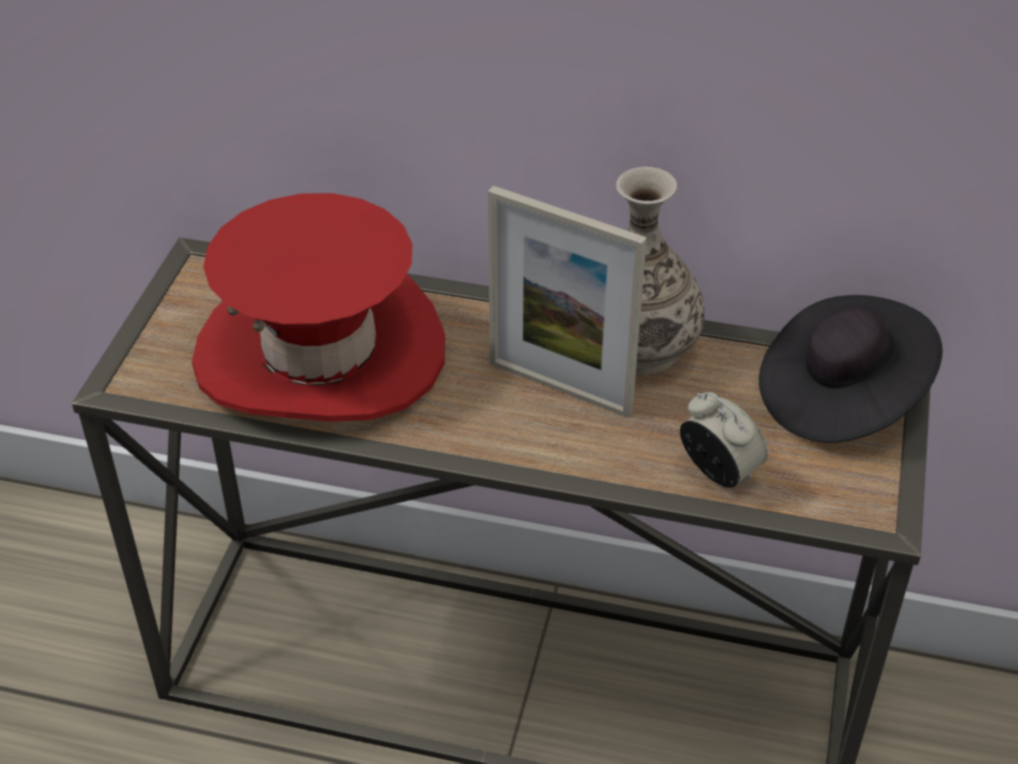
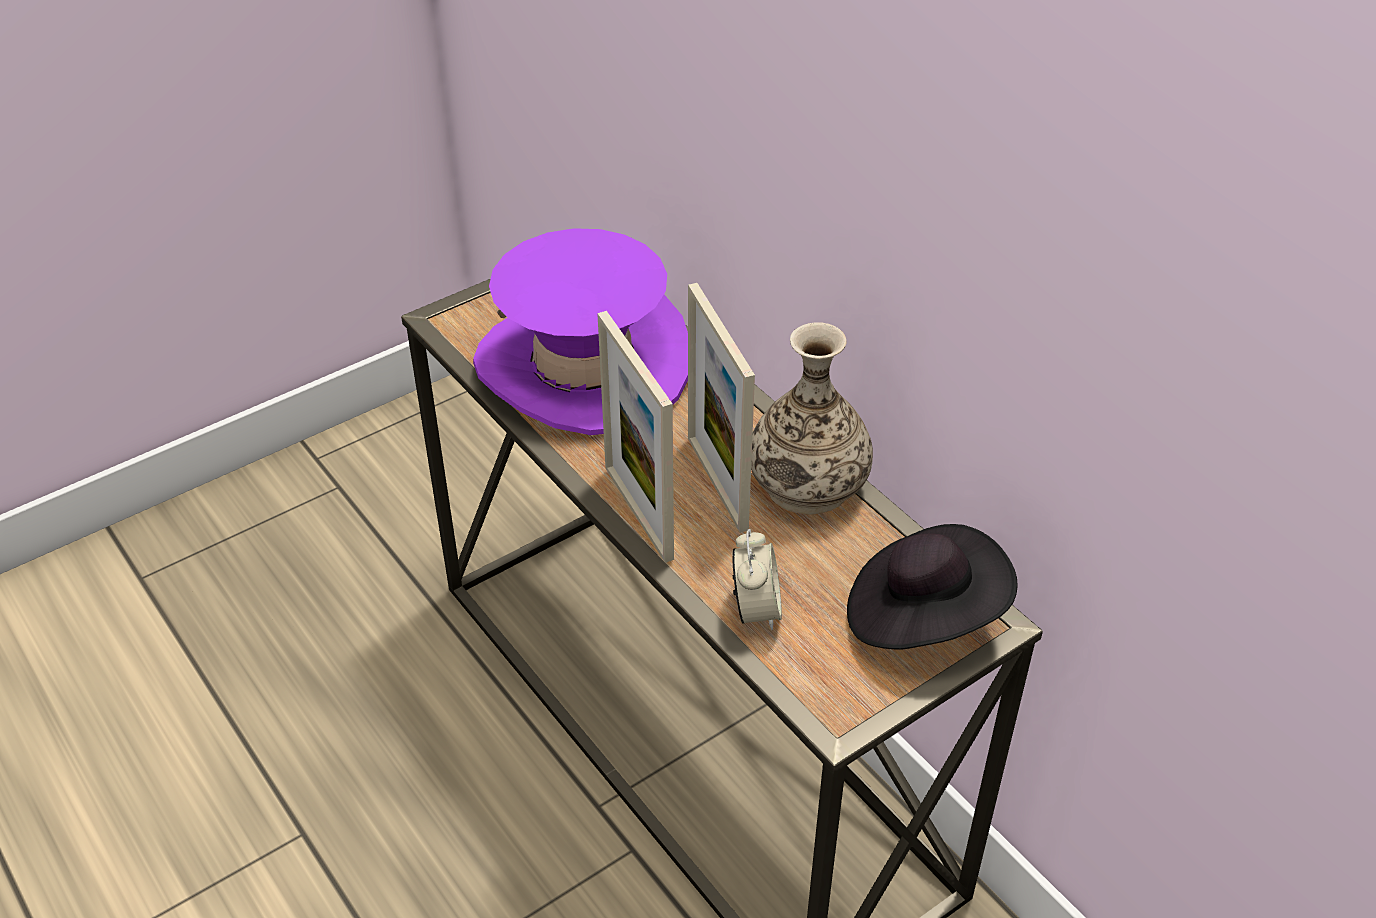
camera: 40 degrees right, 0 degrees up
(319, 352) = (583, 366): red hat -> purple hat
(526, 451) = (638, 512): none -> picture frame

